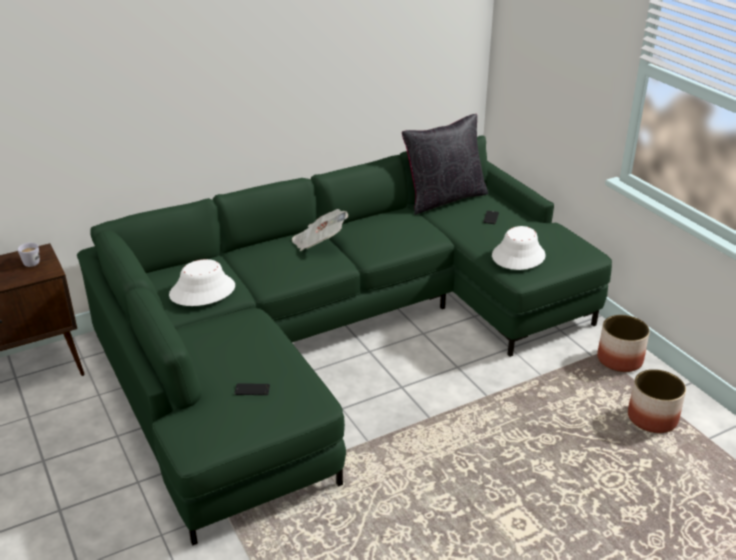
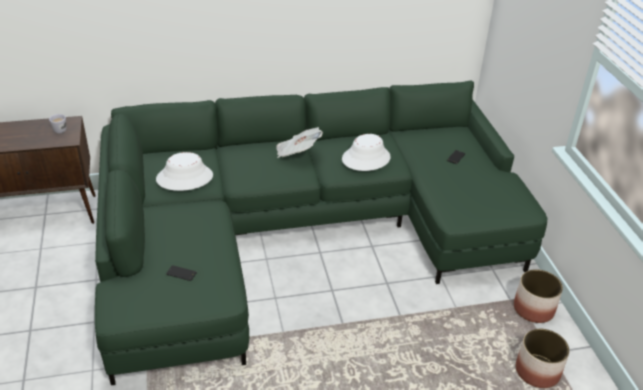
camera: 15 degrees right, 5 degrees up
(444, 199) = (423, 131): black pillow -> none
(518, 256) = (461, 198): white hat -> white hat (366, 158)

